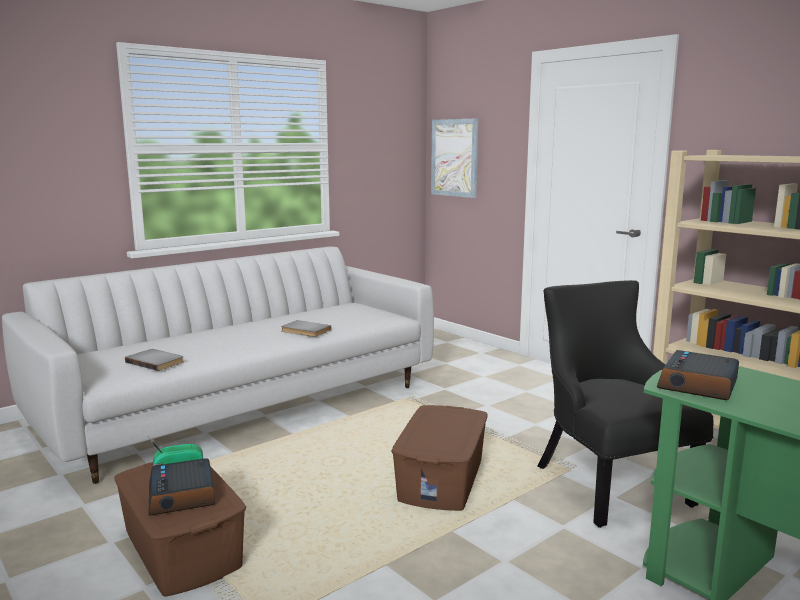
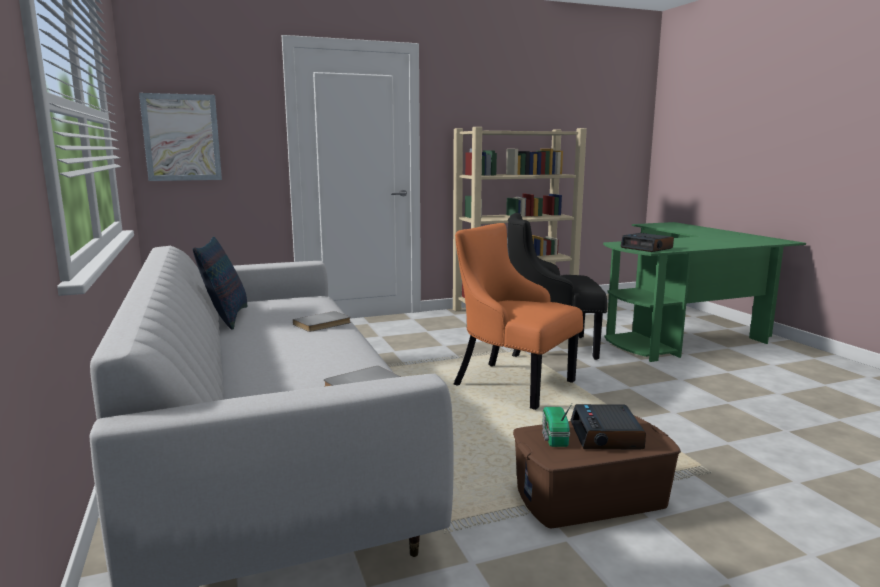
camera: 70 degrees left, 0 degrees up
(182, 495) = (607, 436): alarm clock -> alarm clock turned 90 degrees clockwise
(307, 309) = (226, 318): none -> blue pillow
(442, 479) = (514, 385): brown storage box -> orange chair

